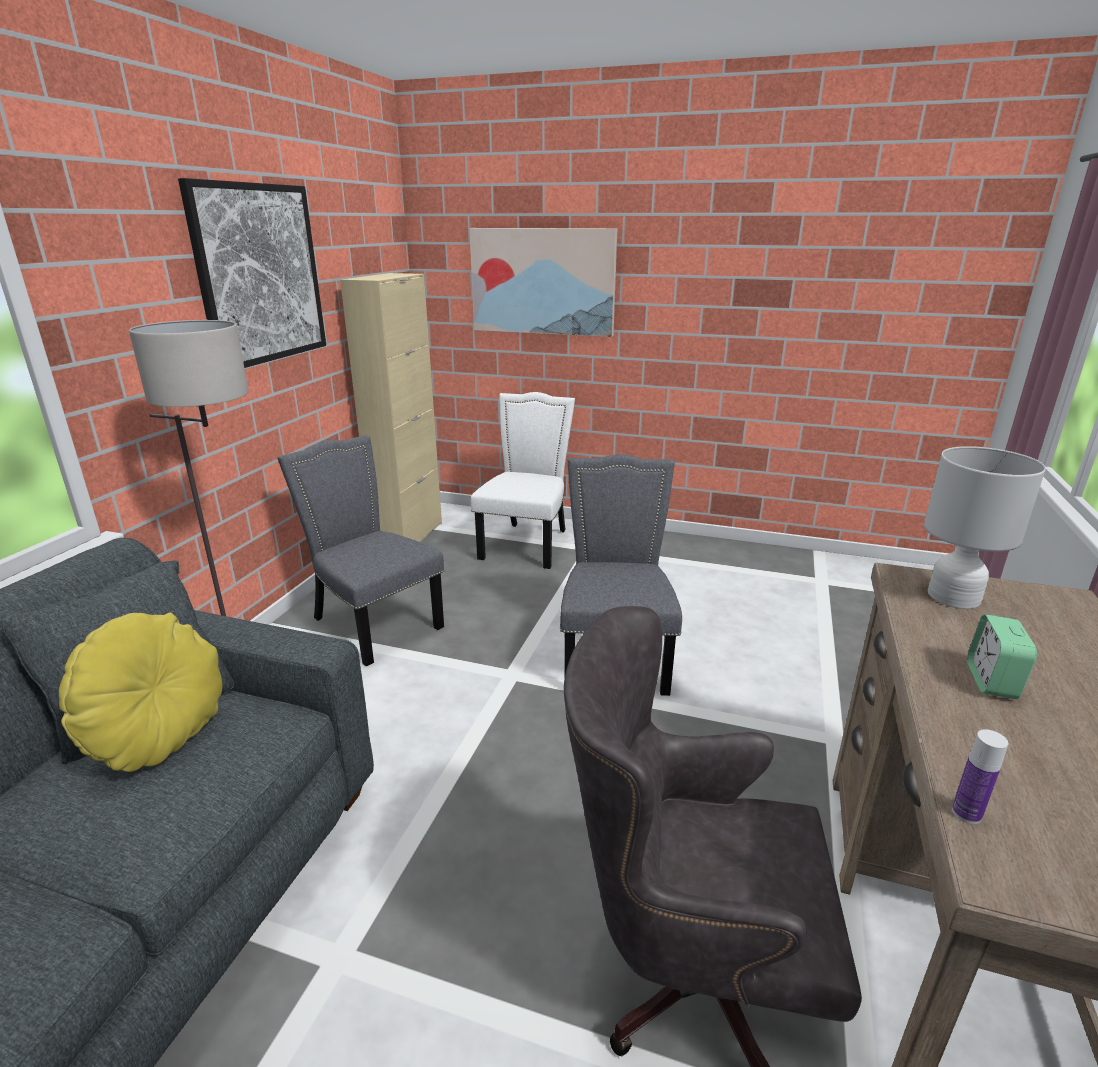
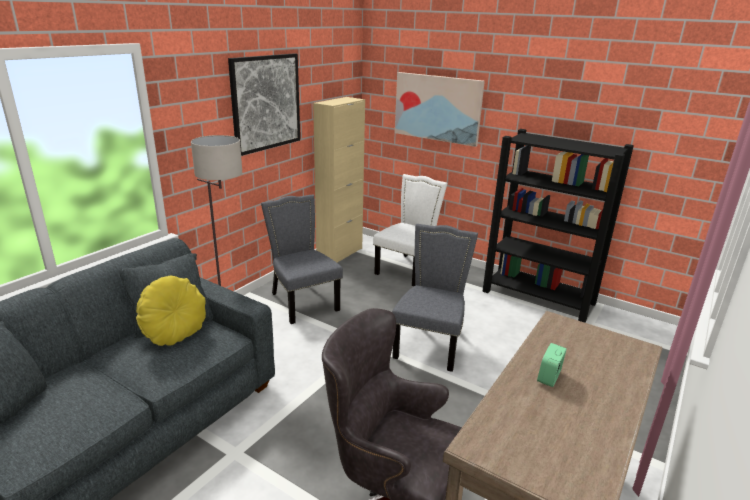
camera: 15 degrees right, 0 degrees up
(734, 556) = (538, 297): none -> black bookcase
(952, 597) = (572, 335): grey table lamp -> none
(966, 813) = (479, 423): bottle -> none

